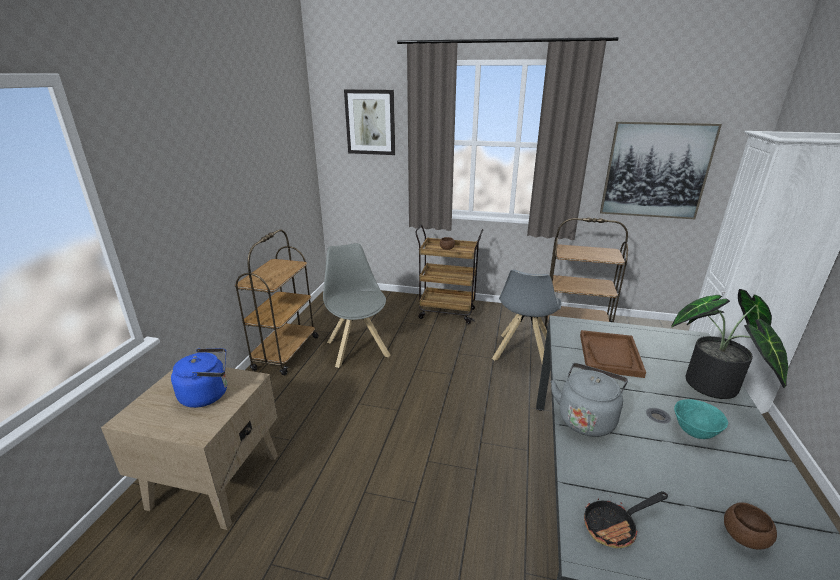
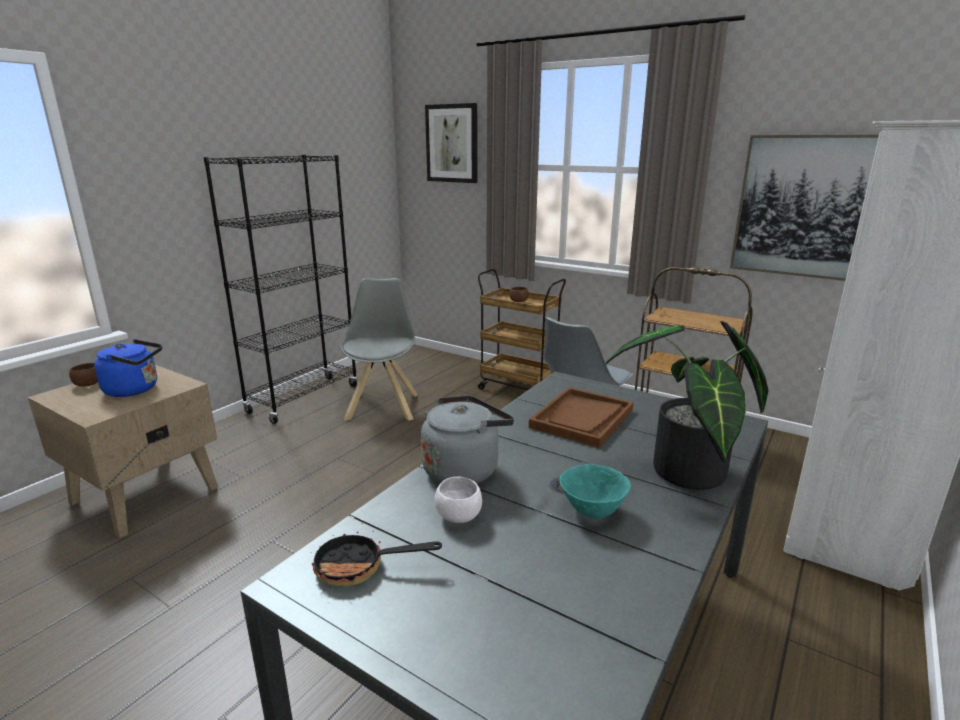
camera: 20 degrees right, 5 degrees down
(285, 354) = (304, 399): brown cart -> black bookcase
(626, 461) = (458, 516): none -> white bowl
(743, 537) = (510, 623): brown bowl -> brown bowl (88, 384)

